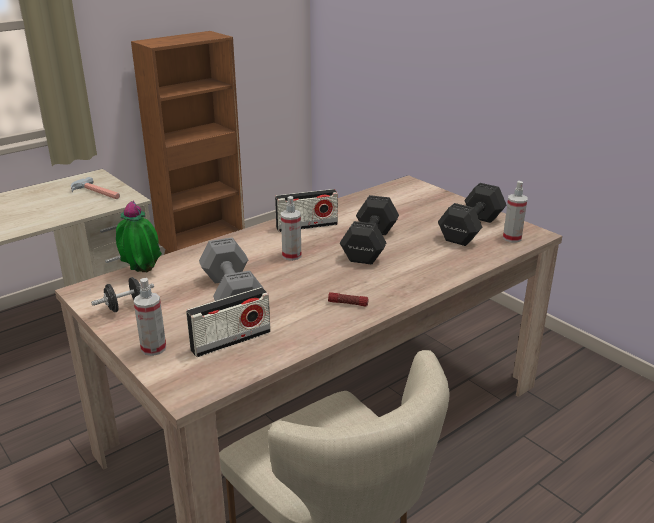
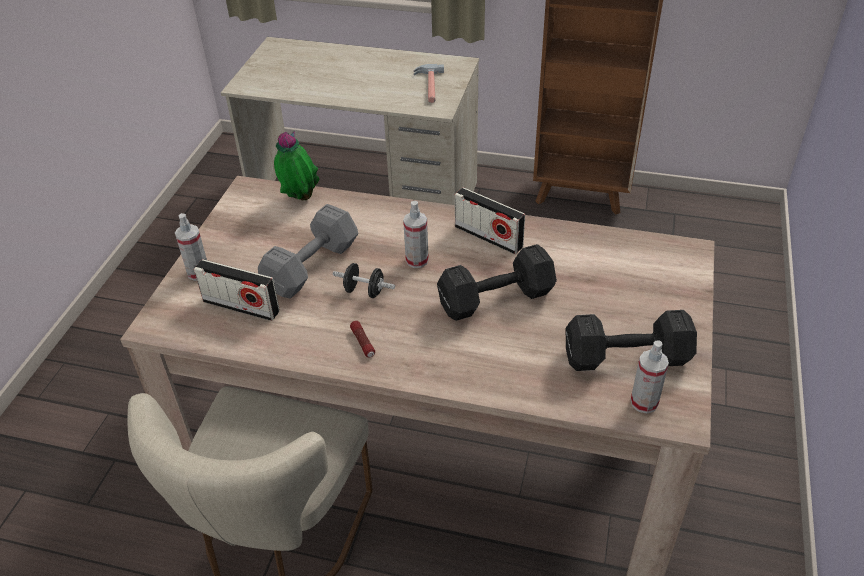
camera: 55 degrees right, 15 degrees up
(125, 307) = (243, 223): black dumbbell -> black dumbbell (364, 291)

